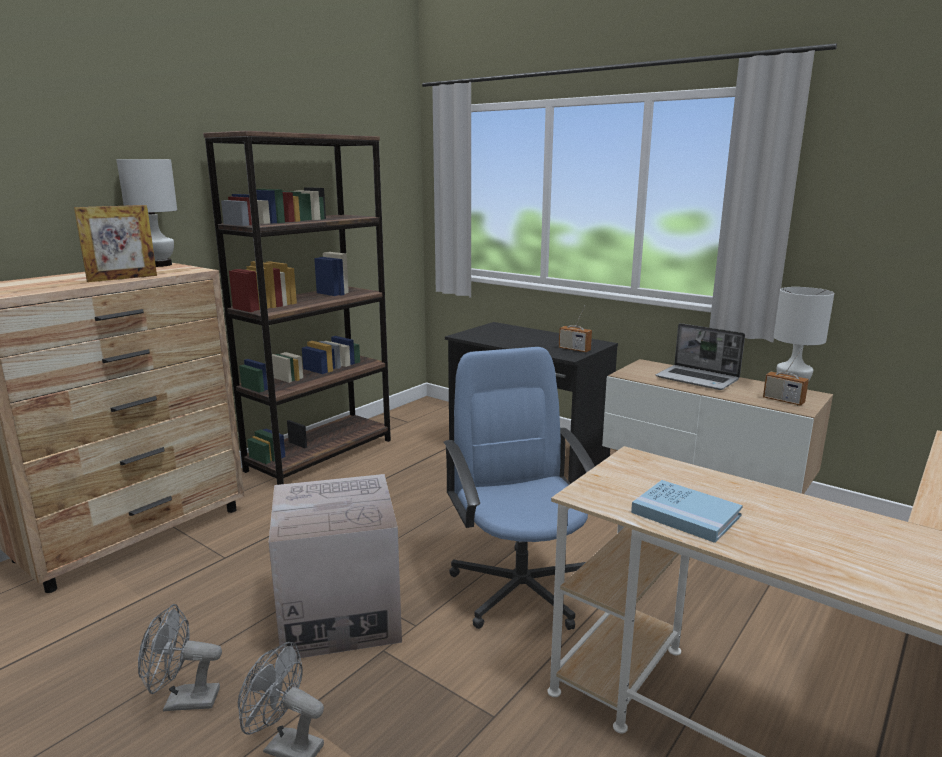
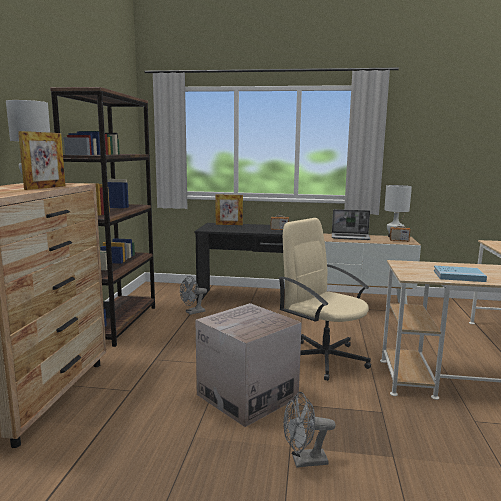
camera: 30 degrees left, 5 degrees down
(183, 701) = (214, 465): grey fan -> grey fan (192, 312)
(516, 329) = (229, 224): none -> picture frame
(521, 587) = (324, 358): blue office chair -> beige office chair

